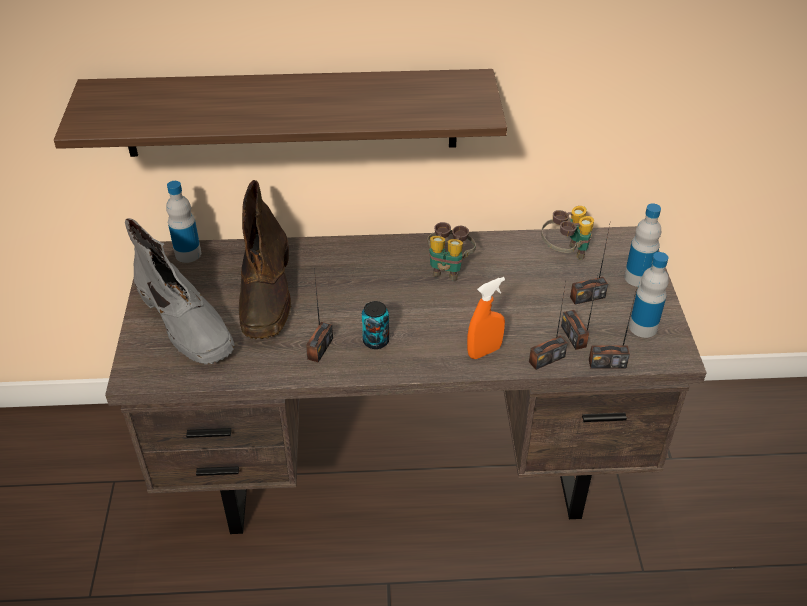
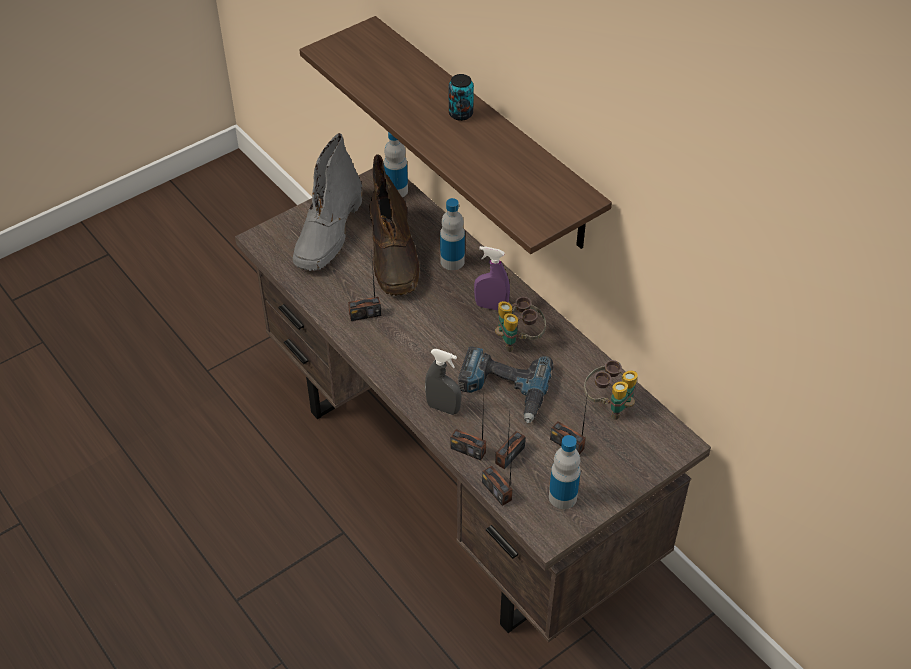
camera: 55 degrees right, 5 degrees up
(266, 294) = (394, 255): brown boot -> brown boot turned 60 degrees counterclockwise
(376, 341) = (399, 340): can -> can (460, 114)
(393, 265) = (491, 306): none -> purple spray bottle
(484, 351) = (443, 408): orange spray bottle -> grey spray bottle
(496, 304) = (503, 390): none -> power drill
(637, 277) = (625, 467): bottle -> bottle (452, 261)

